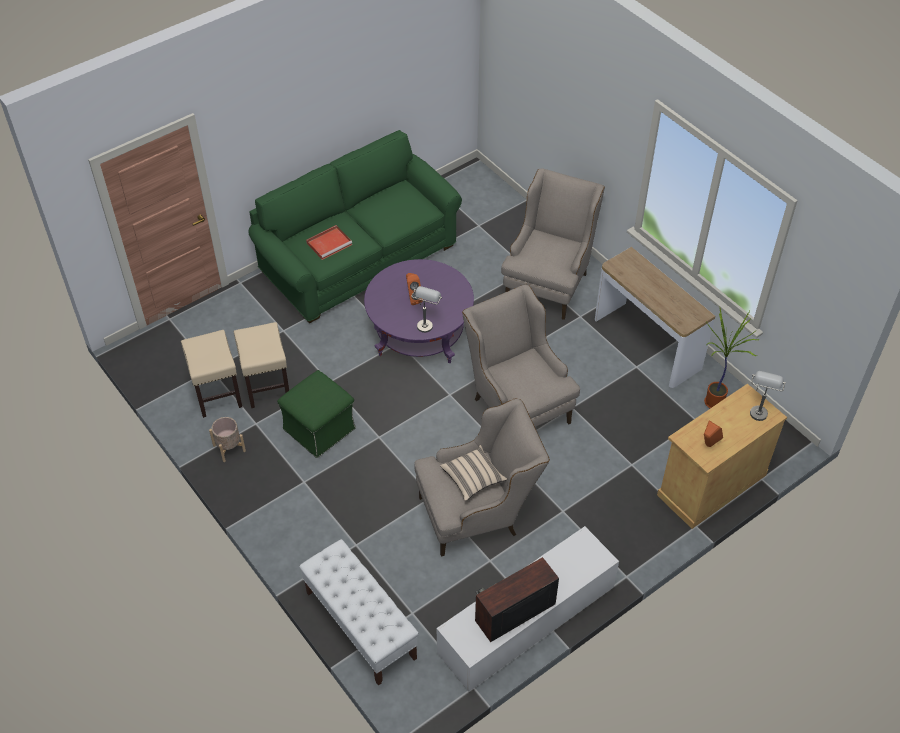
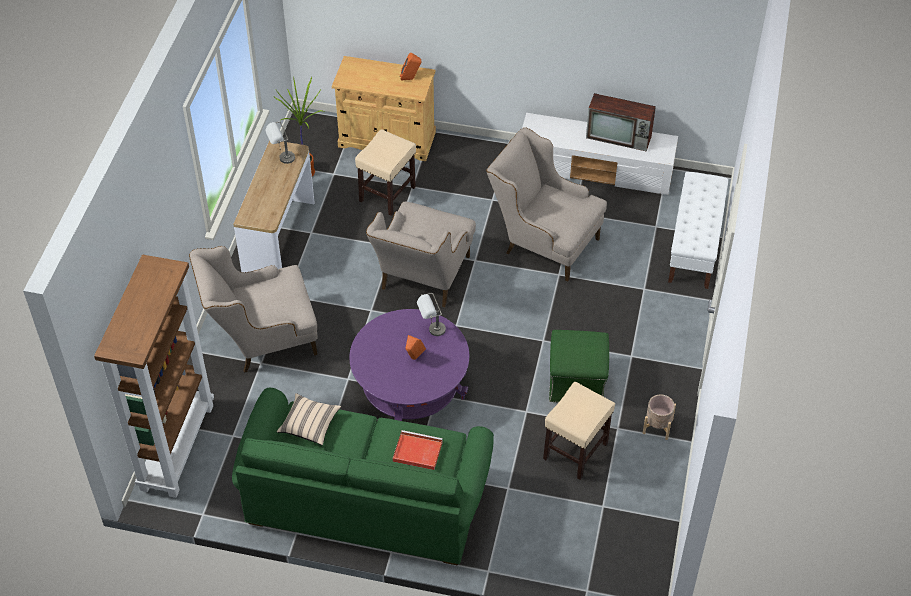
camera: 130 degrees left, 0 degrees up
(218, 394) = (621, 478): beige stool -> beige stool (387, 193)
(473, 478) = (551, 205): beige pillow -> beige pillow (309, 425)
(498, 197) = (176, 446): none -> brown bookcase
(759, 409) = (351, 70): grey table lamp -> grey table lamp (282, 160)

